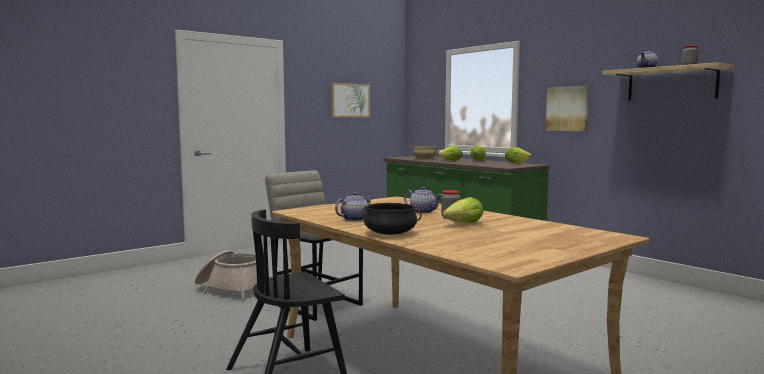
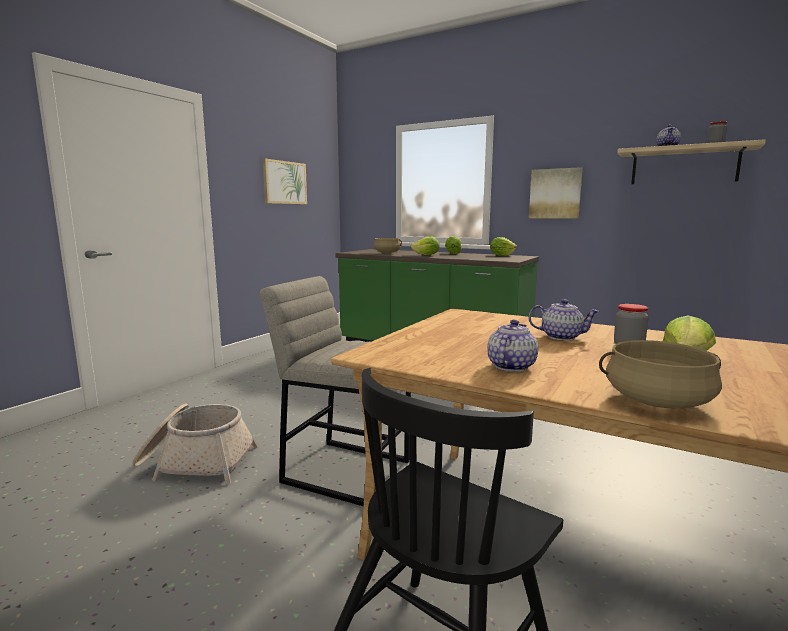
camera: 20 degrees left, 5 degrees up
(390, 233) = (657, 401): black cooking pot -> beige cooking pot

